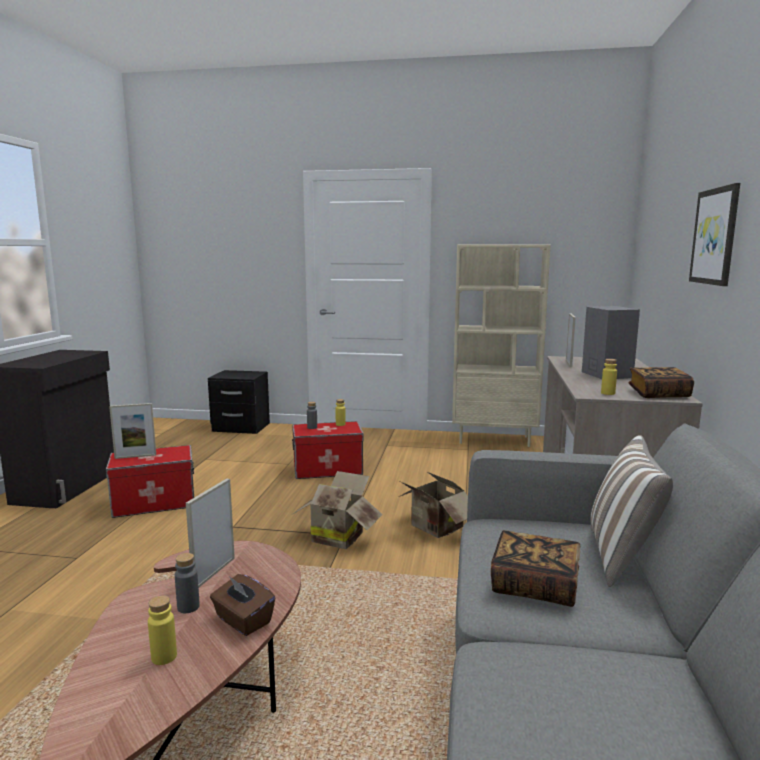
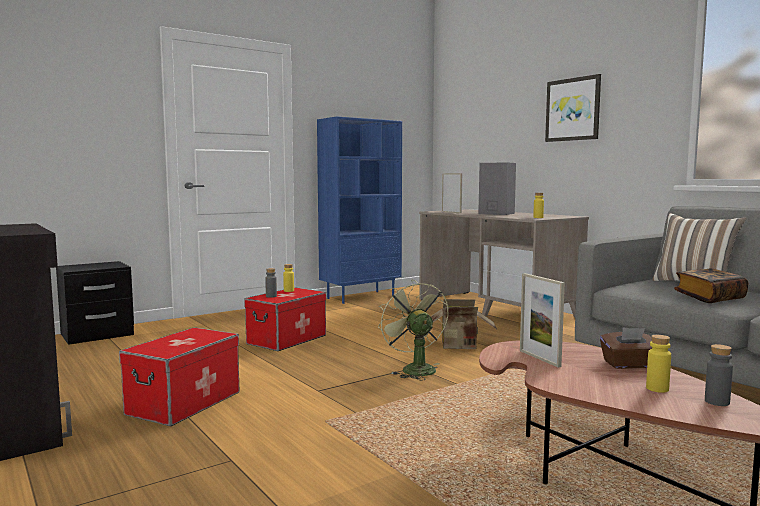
camera: 45 degrees left, 5 degrees down
(135, 456) = (165, 345): picture frame -> none
(188, 607) = (587, 372): grey bottle -> grey bottle (717, 402)
(338, 536) = (414, 369): cardboard box -> green fan
(494, 439) = (361, 297): beige bookcase -> blue bookcase
(658, 394) = (558, 216): book -> none

